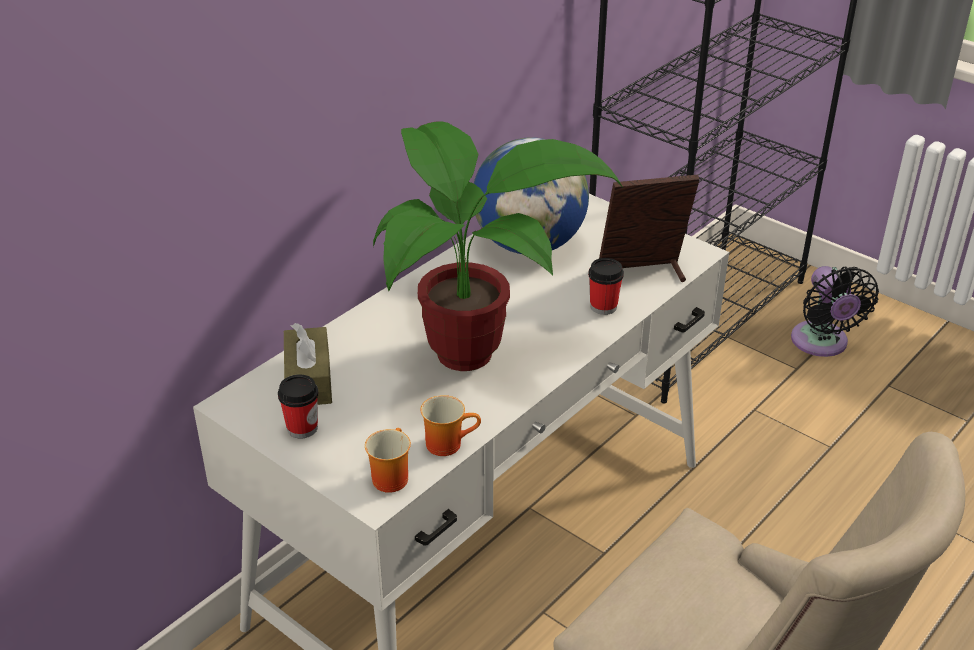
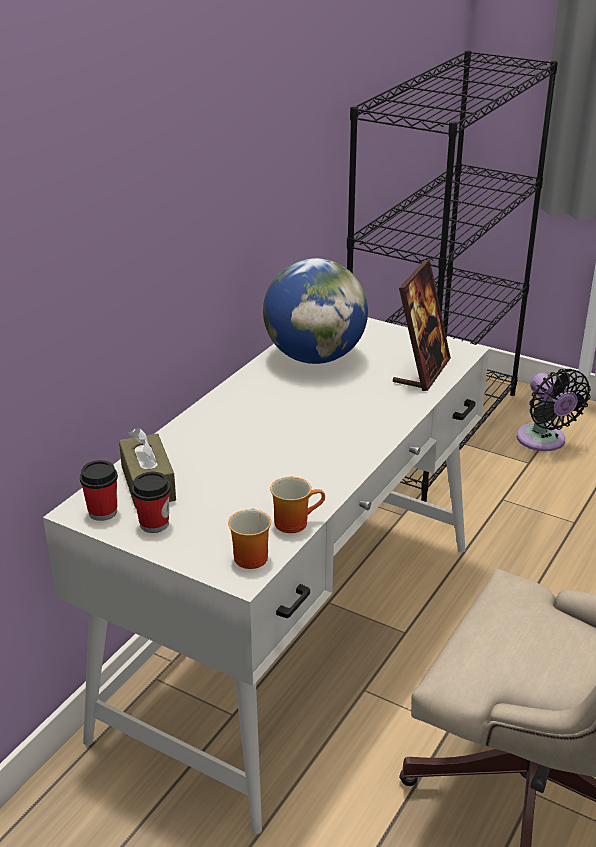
camera: 10 degrees left, 5 degrees down
(475, 350) = (295, 444): potted plant -> none
(603, 306) = (396, 399): cup -> cup (103, 512)
(642, 274) = (421, 371): picture frame -> picture frame turned 135 degrees clockwise

